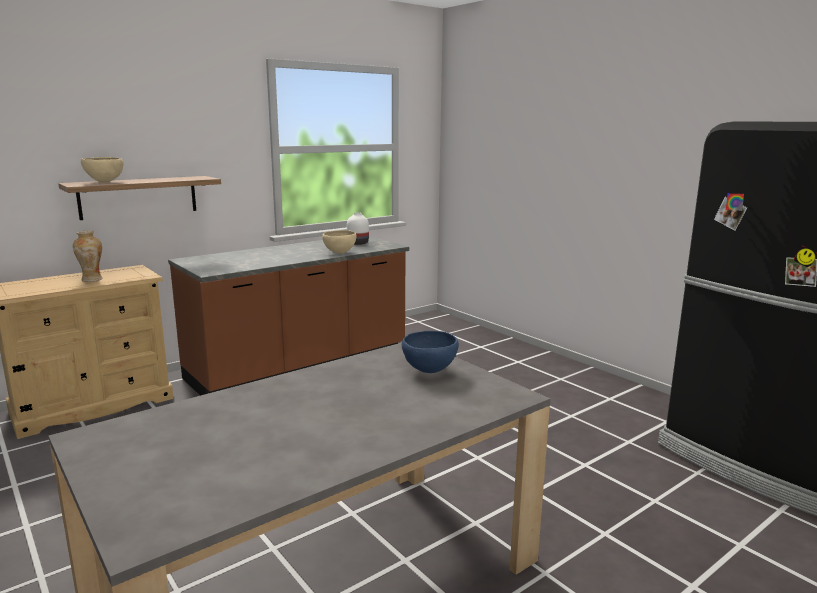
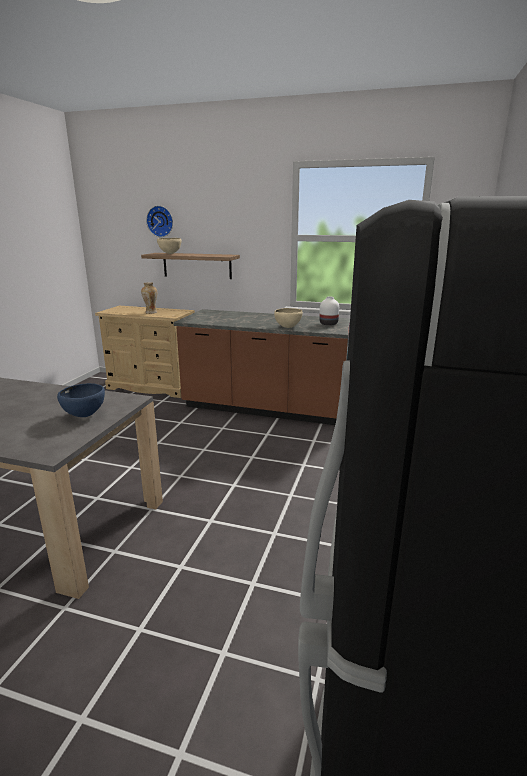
camera: 55 degrees right, 5 degrees up
(67, 132) = (160, 221): none -> wall clock

